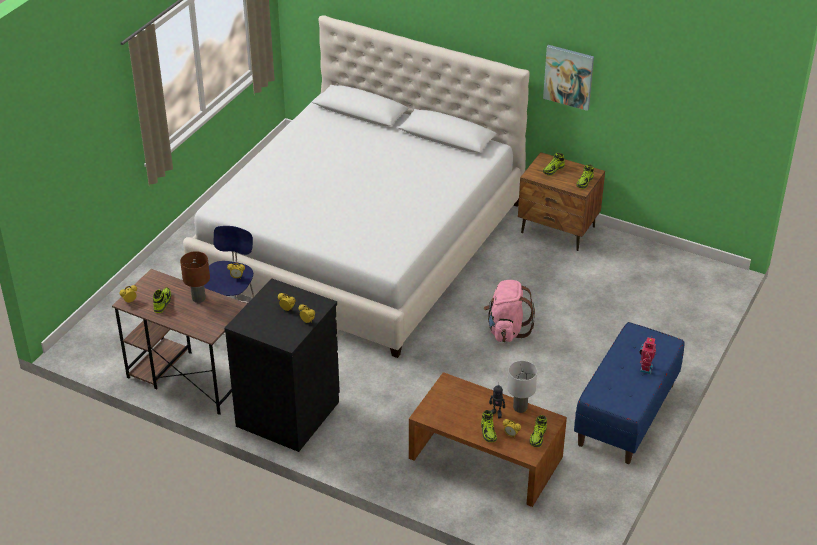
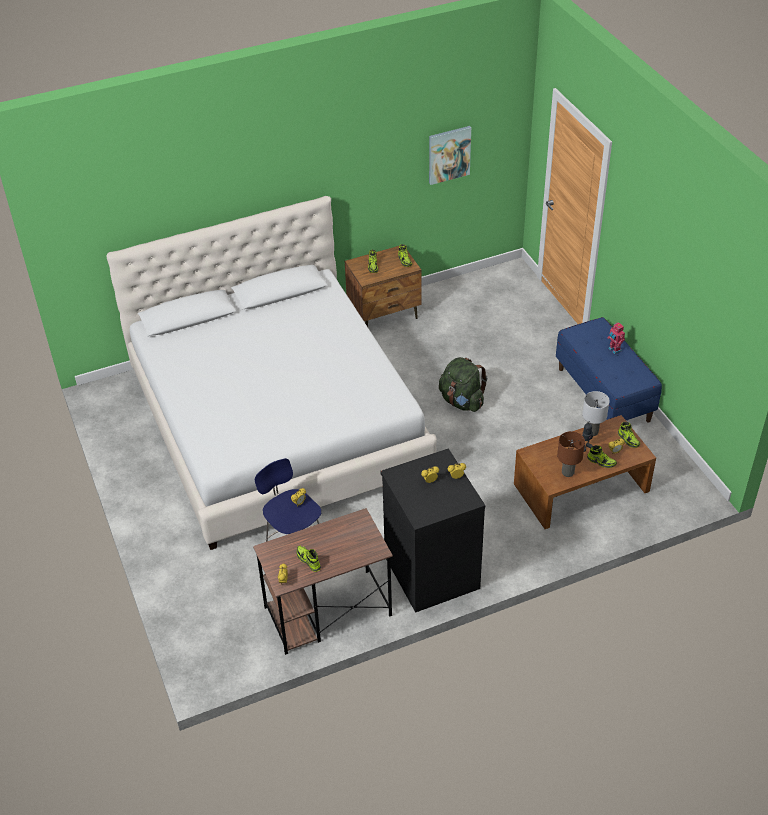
camera: 50 degrees left, 5 degrees up
(199, 298) = (327, 534): brown table lamp -> brown table lamp (567, 472)
(506, 330) = (462, 401): pink backpack -> green backpack
(568, 76) = (359, 182): picture -> picture (449, 154)

